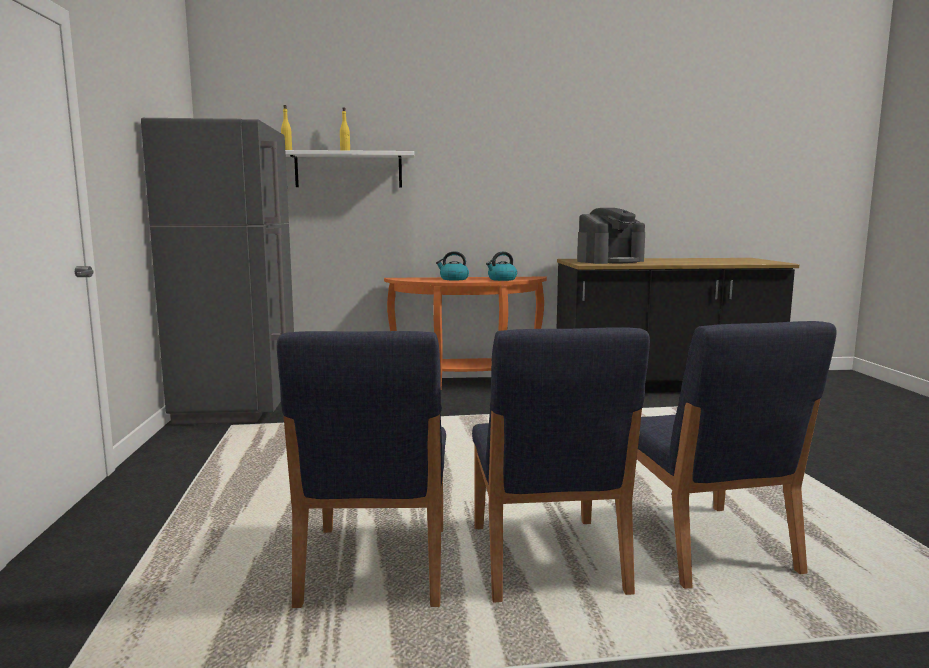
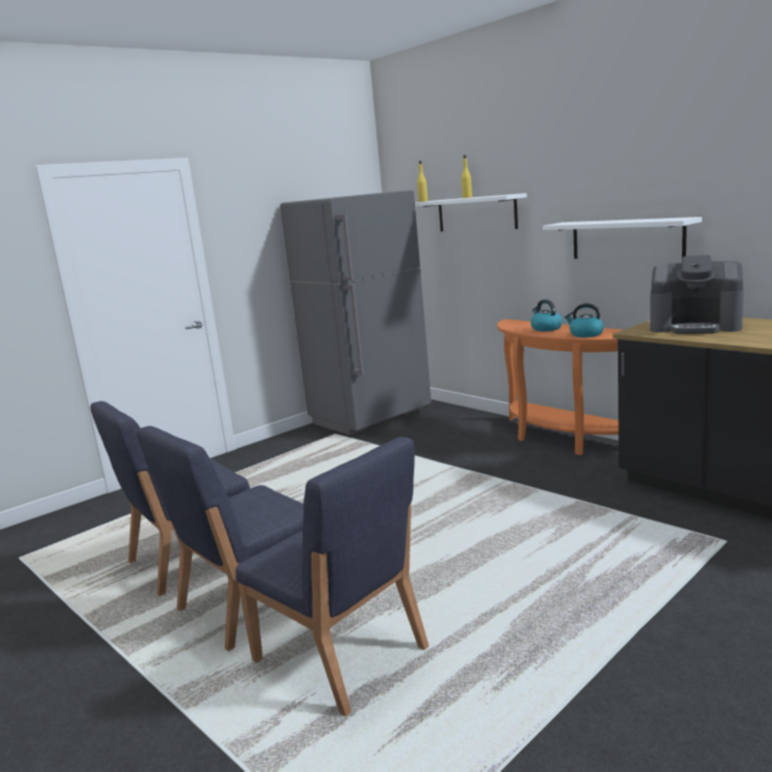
camera: 55 degrees right, 5 degrees up
(516, 199) = (626, 239): none -> white shelf
(704, 546) = (341, 656): blue chair -> blue chair turned 90 degrees counterclockwise

